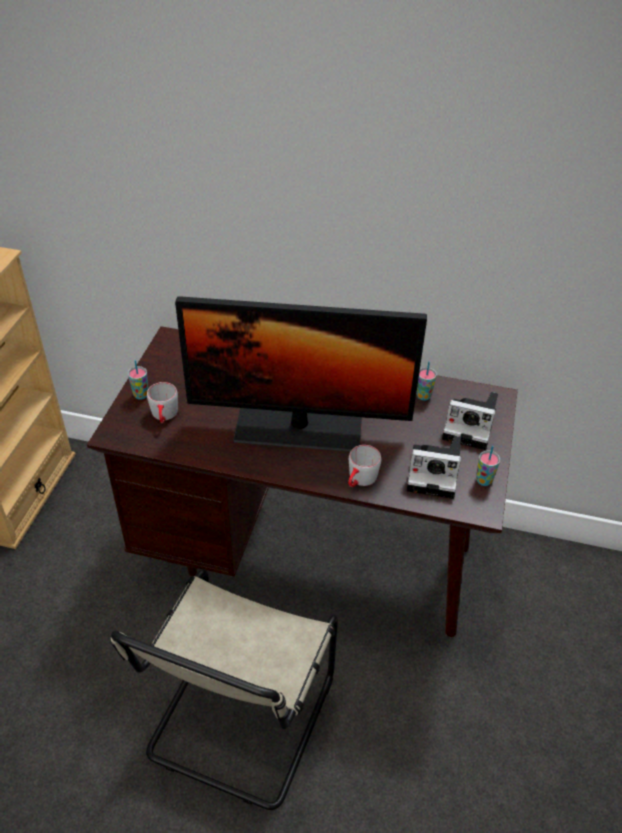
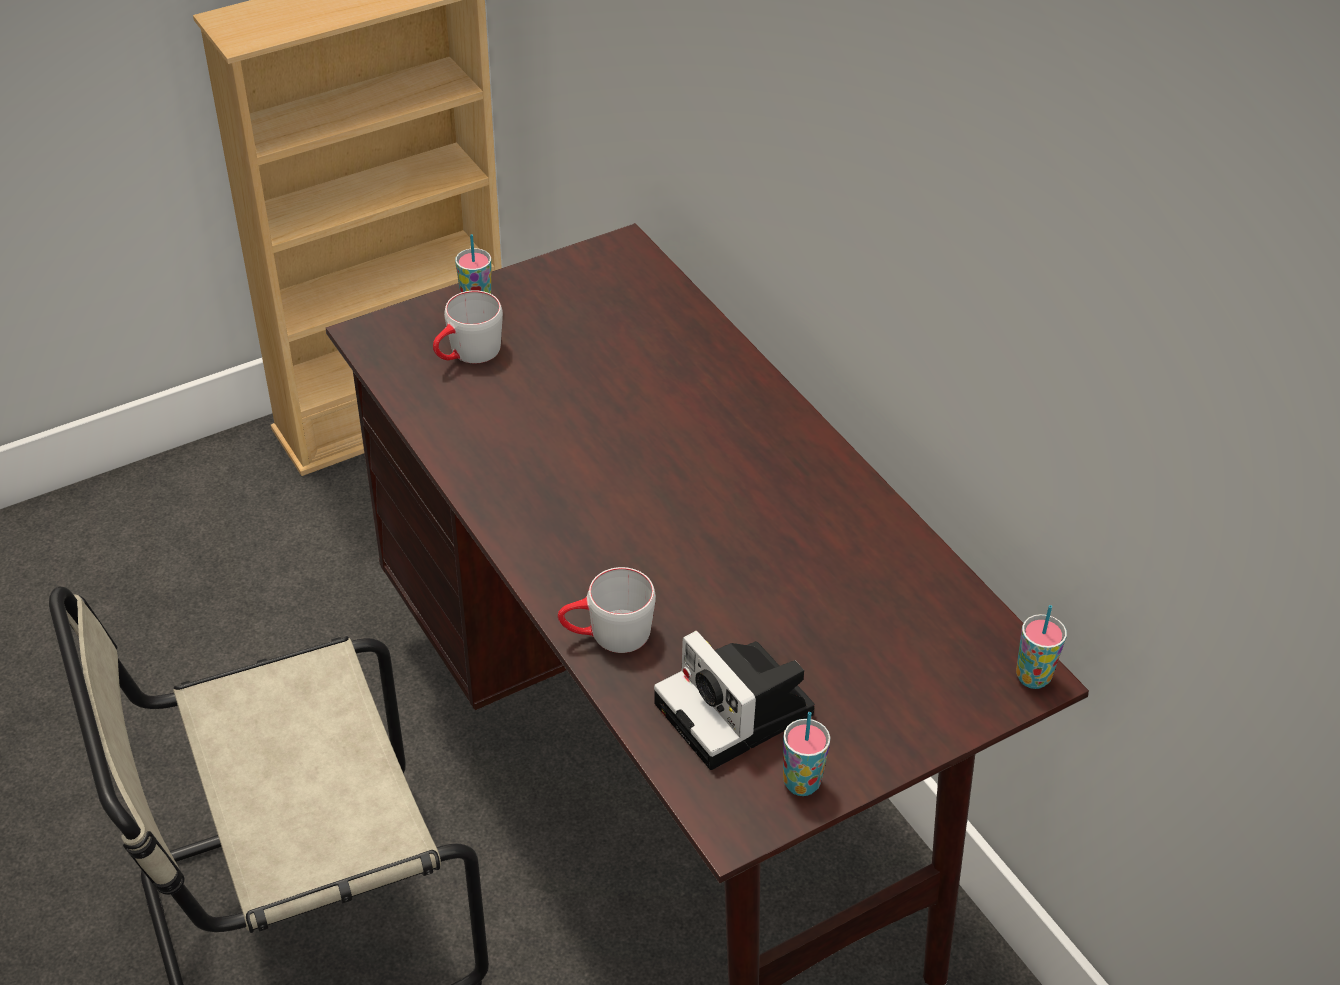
camera: 45 degrees right, 0 degrees up
(299, 427) = (628, 495): monitor -> none
(423, 396) = (895, 584): cup -> cup (1033, 677)
(471, 426) = (908, 687): camera -> none

